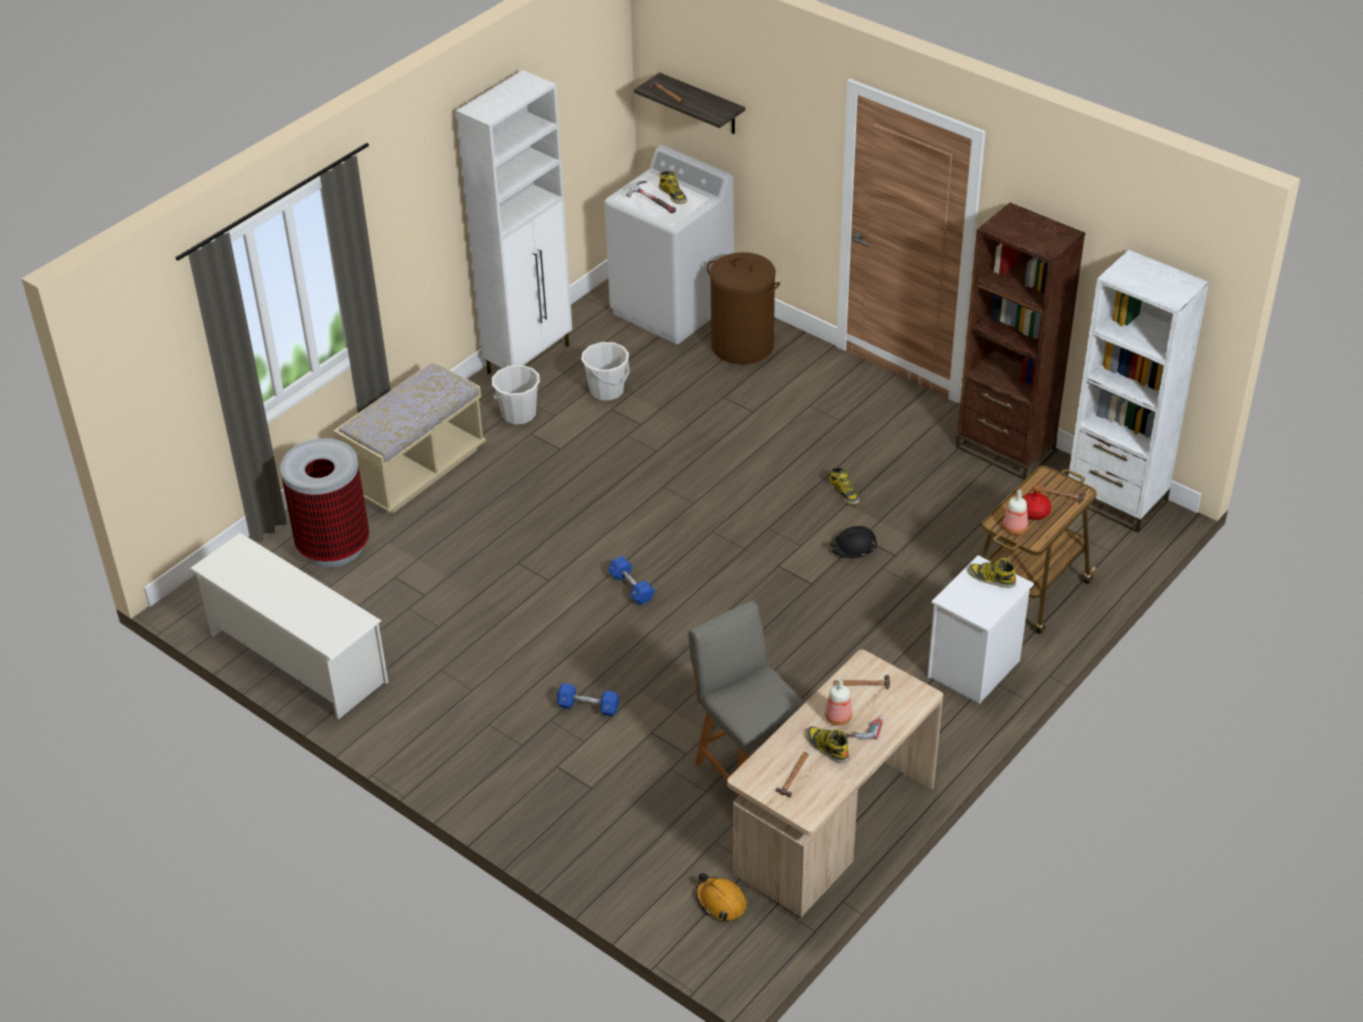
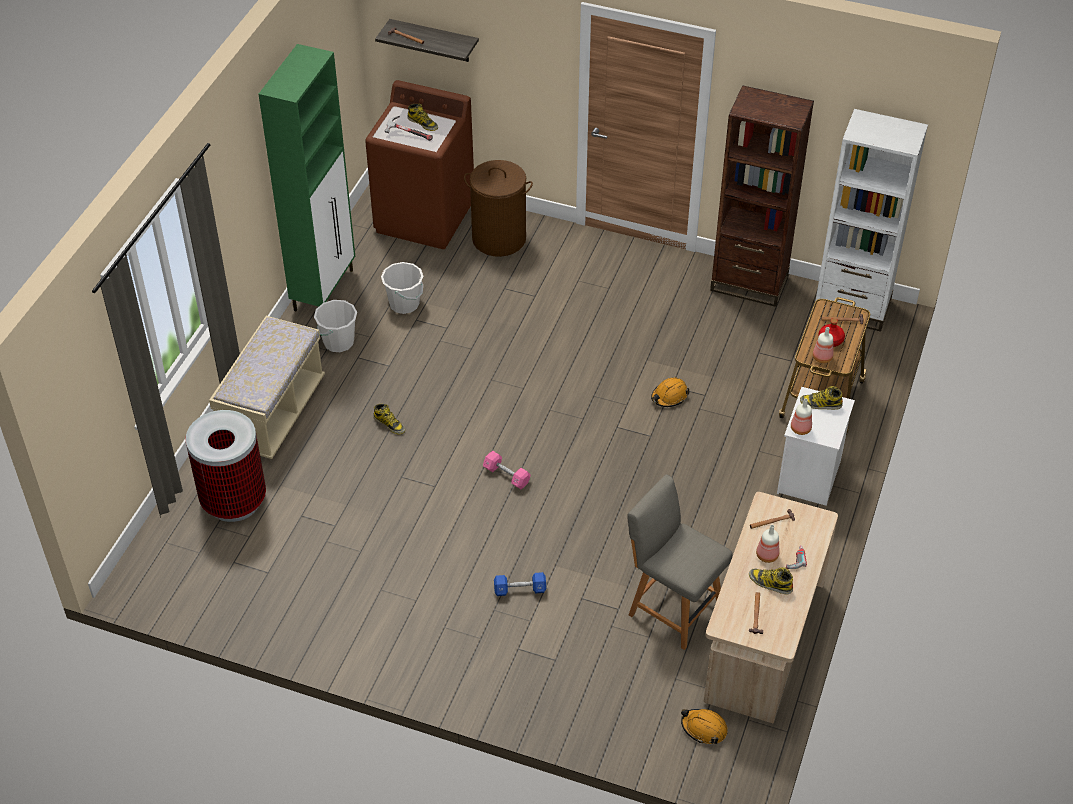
camera: 20 degrees left, 5 degrees up
(296, 657) = (250, 611): white shoe rack -> none
(529, 359) = (324, 289): white cabinet -> green cabinet
(631, 588) = (506, 475): blue dumbbell -> pink dumbbell
(672, 308) = (425, 217): white washing machine -> brown washing machine
(844, 492) = (640, 350): boot -> boot (389, 424)
(853, 547) = (669, 396): black hard hat -> orange hard hat
(953, 598) = (800, 428): none -> bottle

